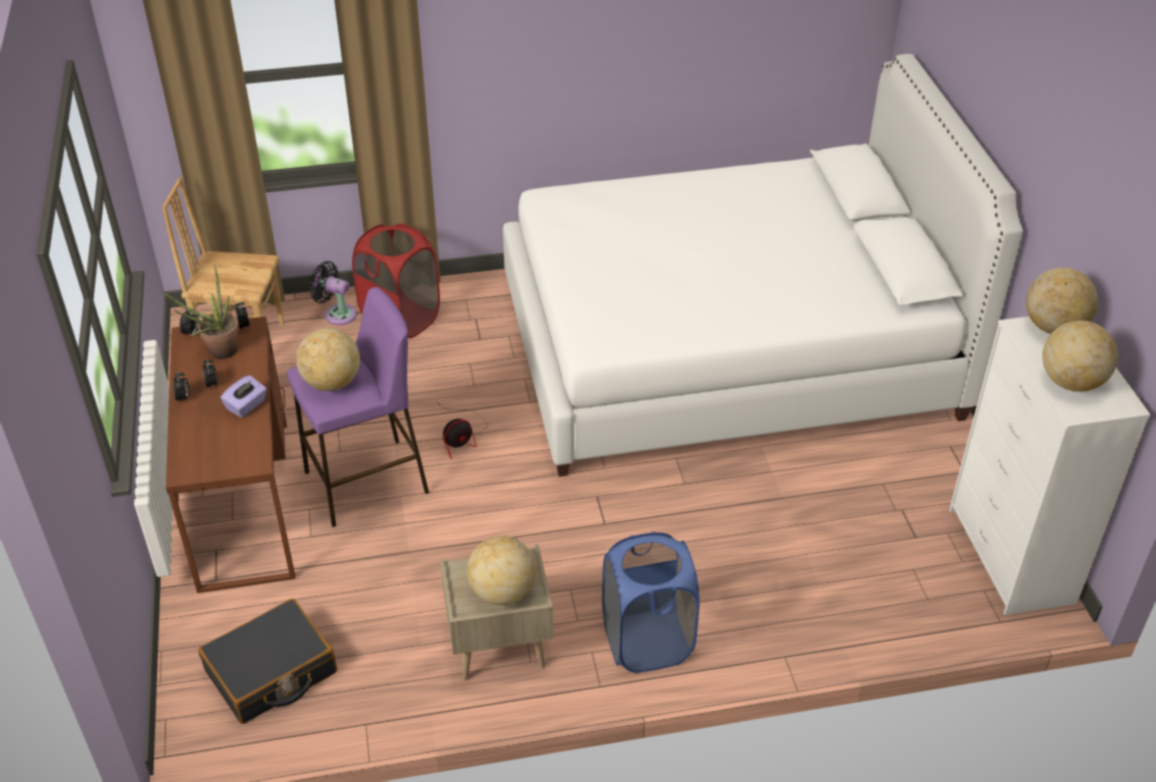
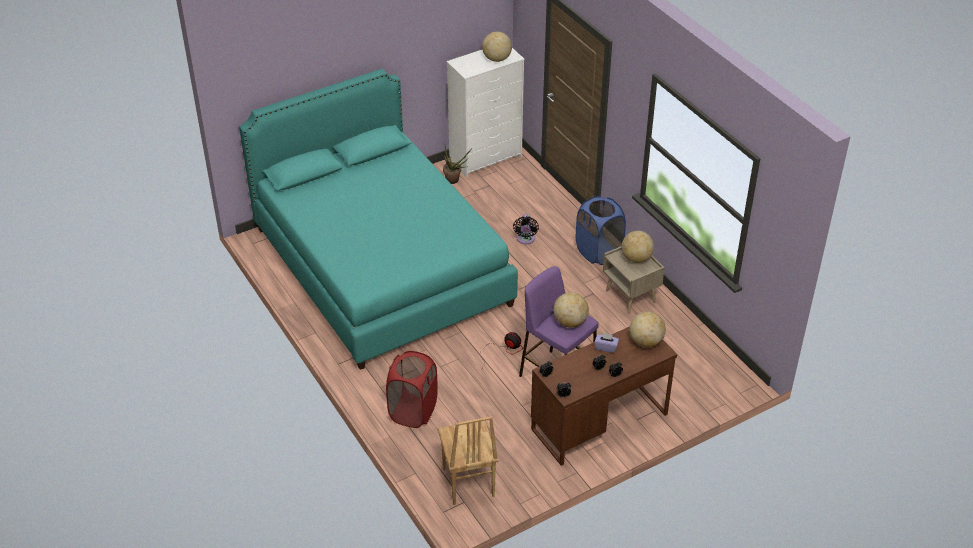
camera: 110 degrees left, 0 degrees up
(218, 353) = (573, 376): potted plant -> potted plant (455, 181)
(271, 672) = (693, 367): black suitcase -> none
(337, 314) = (421, 445): black fan -> black fan (525, 239)
(726, 350) = (381, 266): white bed -> turquoise bed
(1054, 327) = (462, 65): globe -> globe (646, 342)

